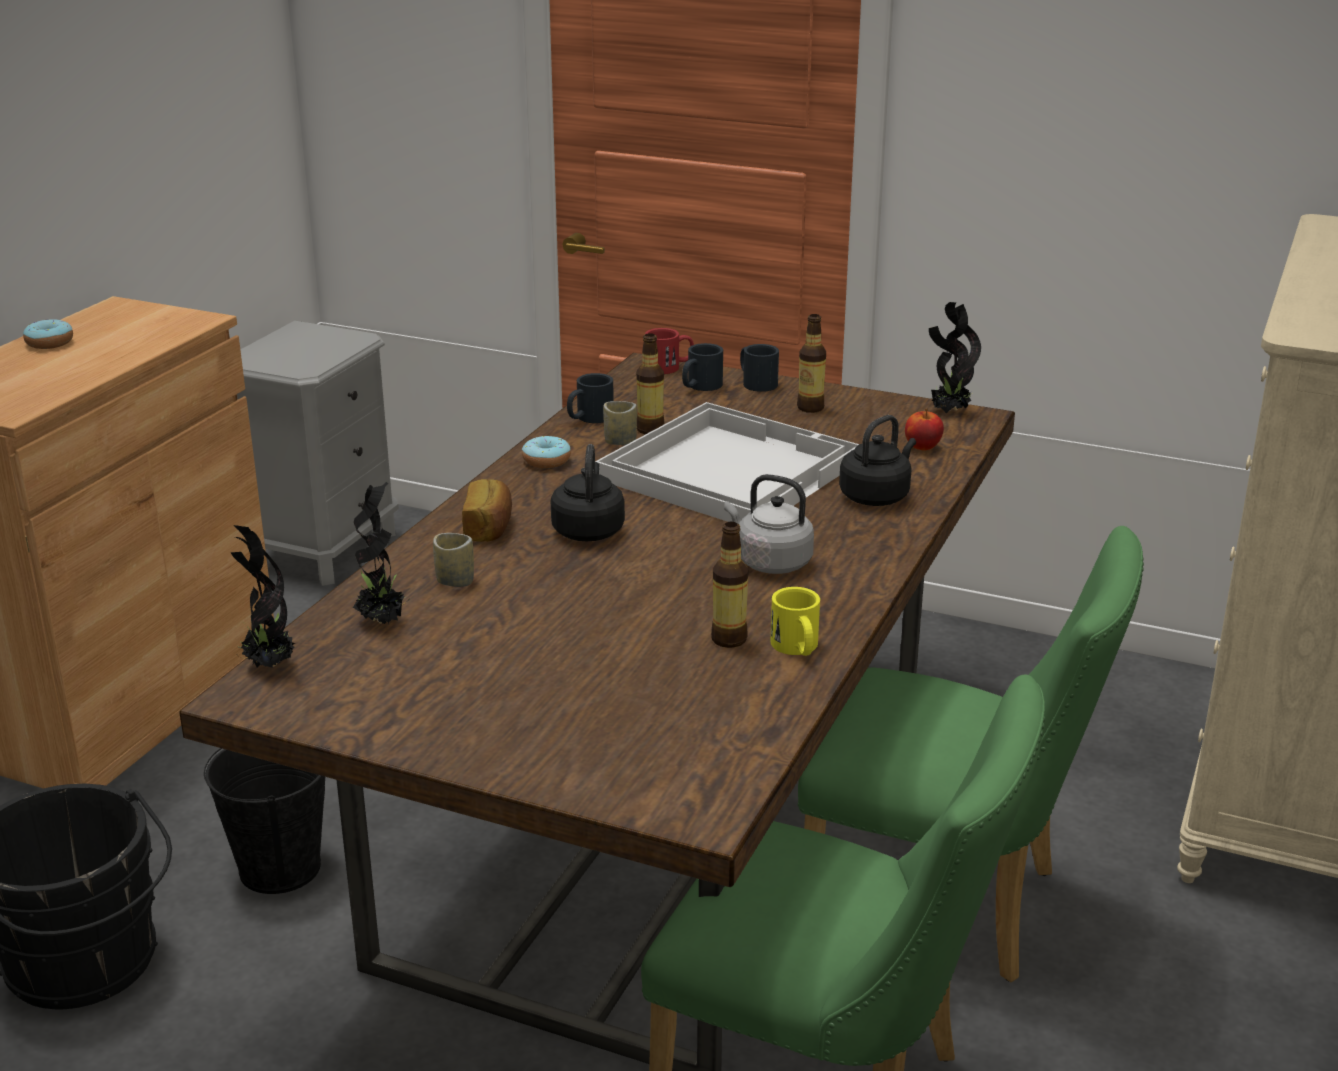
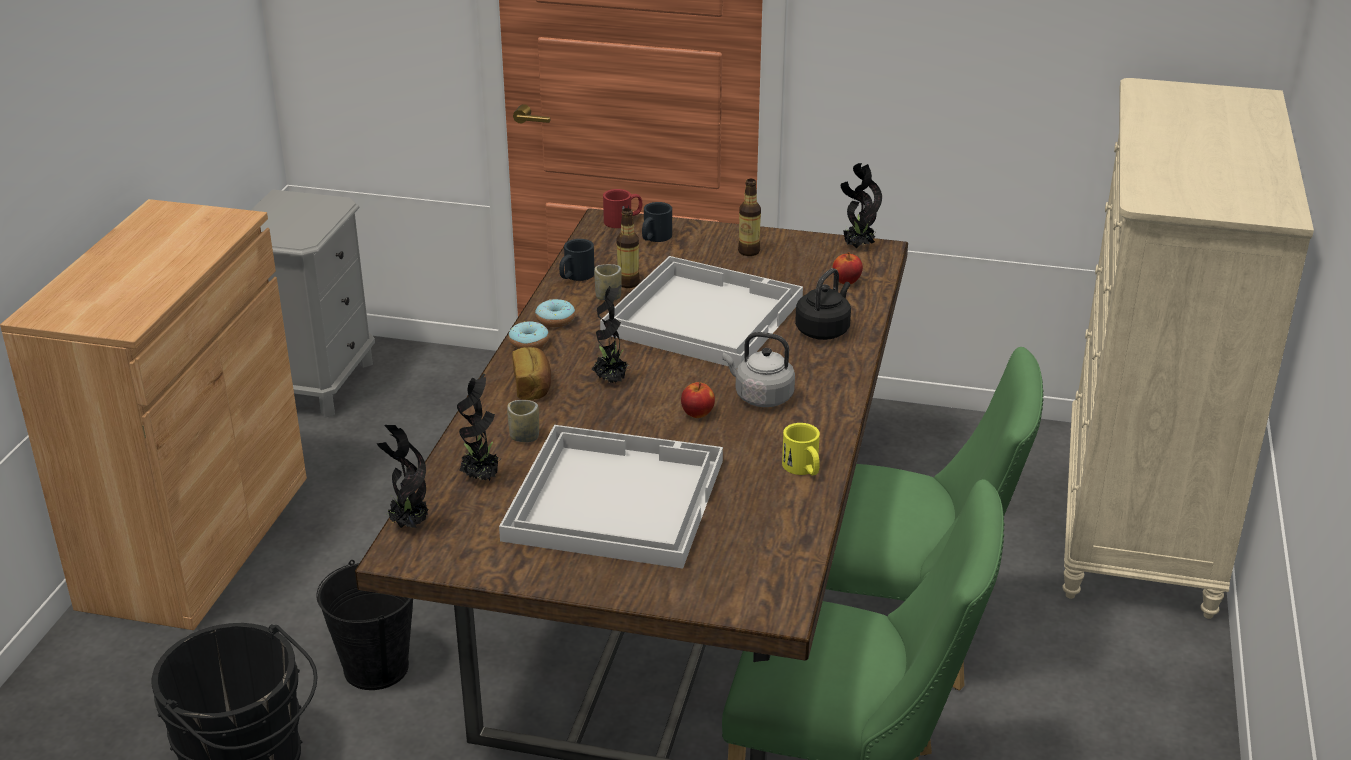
camera: 10 degrees left, 5 degrees up
(49, 343) = (119, 253): donut -> donut (529, 343)
(538, 659) = (613, 498): none -> white tray
(588, 530) = (611, 381): black kettle -> potted plant
(682, 574) = (697, 413): none -> apple
(728, 639) = (750, 466): bottle -> none
(755, 382) = (698, 230): black mug -> none

